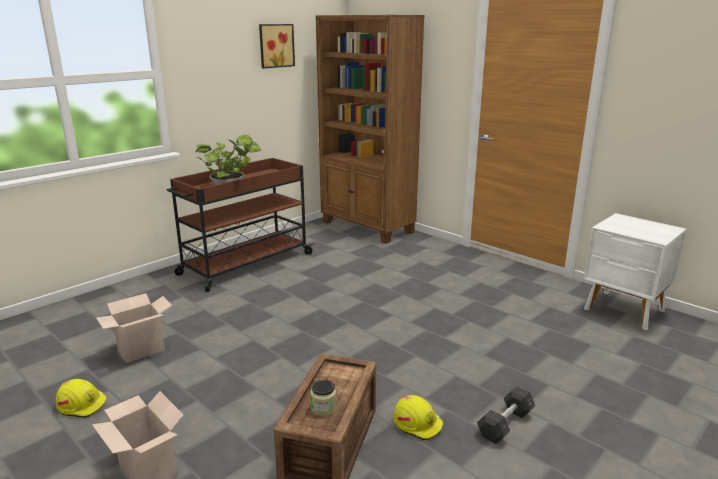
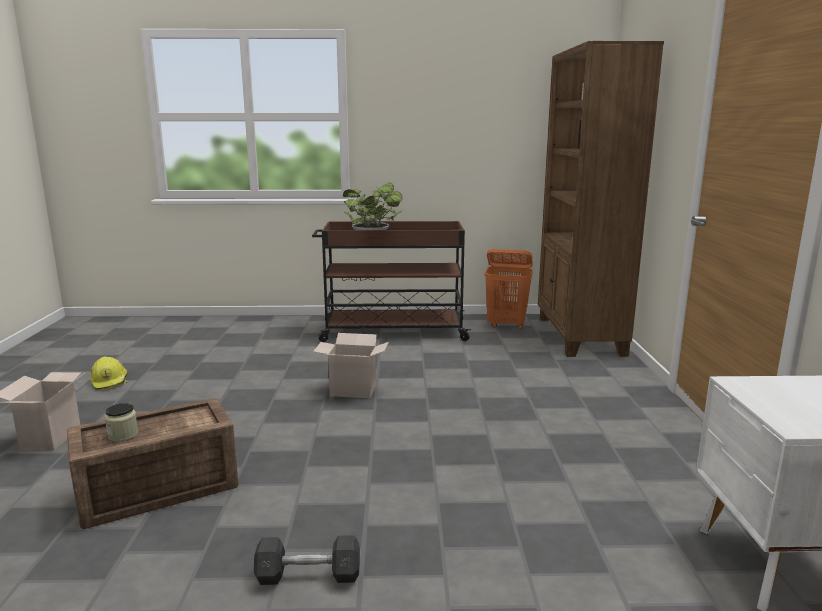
camera: 45 degrees right, 5 degrees down
(140, 351) = (200, 364): cardboard box -> cardboard box (351, 391)
(275, 45) = (496, 93): picture -> none
(313, 233) = (507, 325): none -> orange laundry basket
(418, 424) = (242, 519): yellow hard hat -> none

